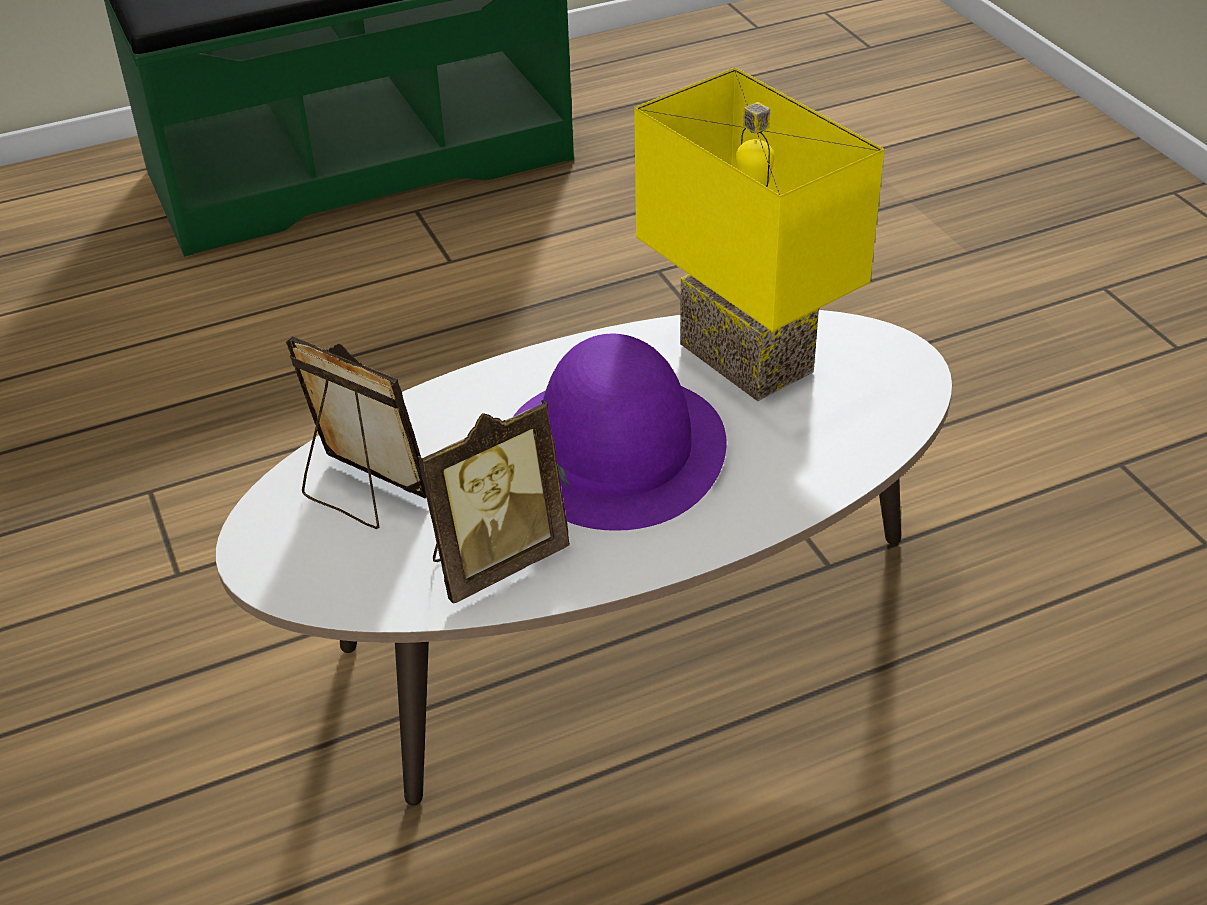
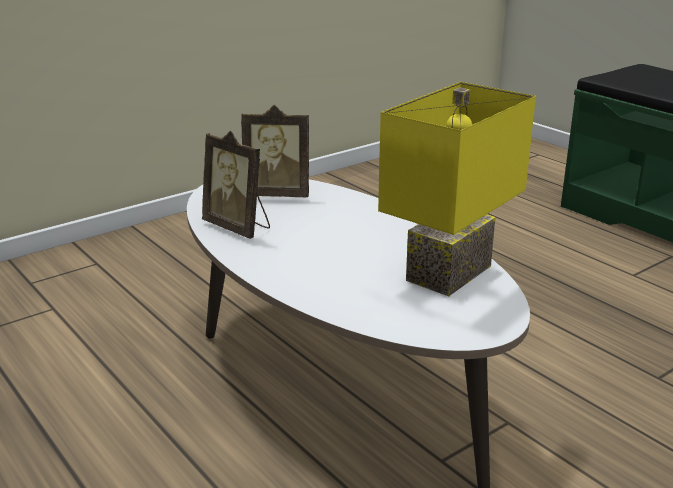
camera: 75 degrees right, 15 degrees down
(361, 494) = (278, 194): picture frame -> picture frame turned 75 degrees clockwise
(614, 447) = (340, 245): purple hat -> none

